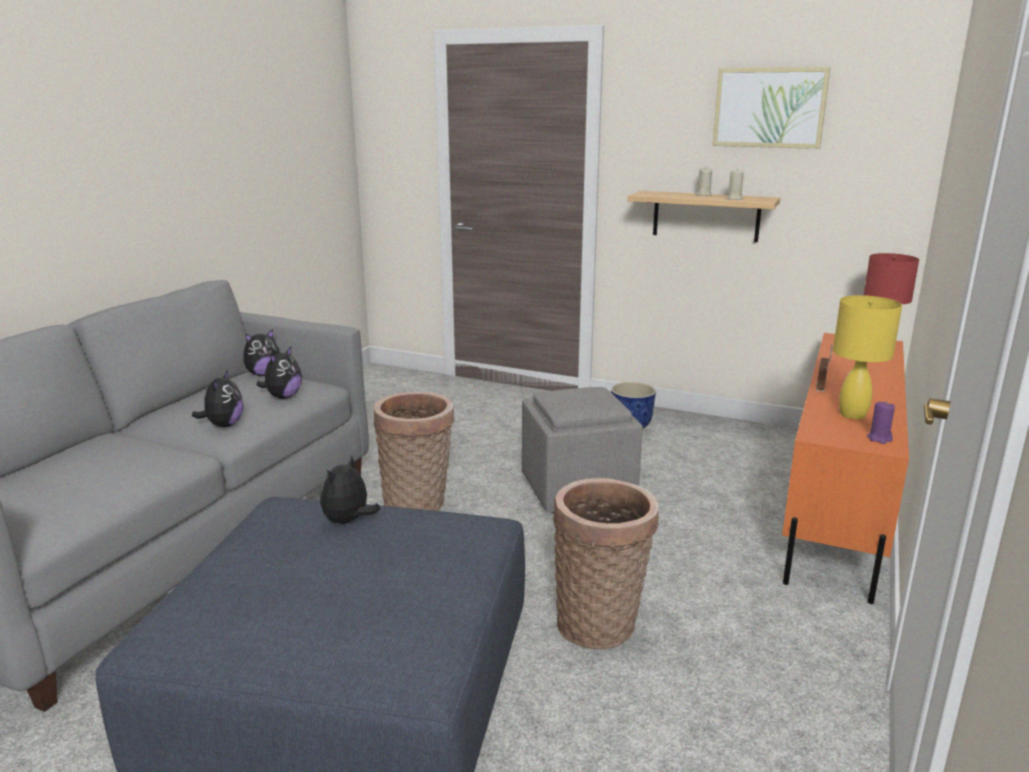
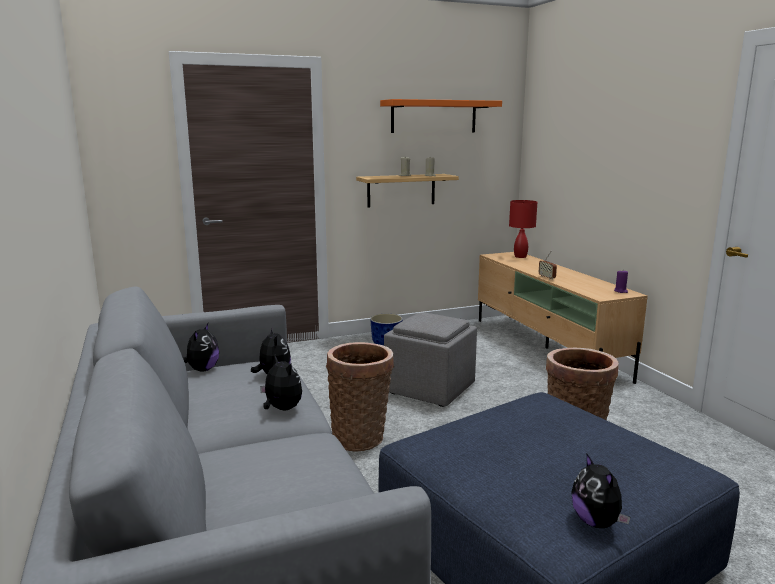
camera: 45 degrees left, 5 degrees down
(348, 521) = (485, 429): plush toy -> plush toy (597, 522)
(769, 107) = (434, 116): picture -> orange shelf
(837, 504) = (547, 348): orange tv stand -> beige tv stand
(853, 414) = (588, 285): yellow table lamp -> none

